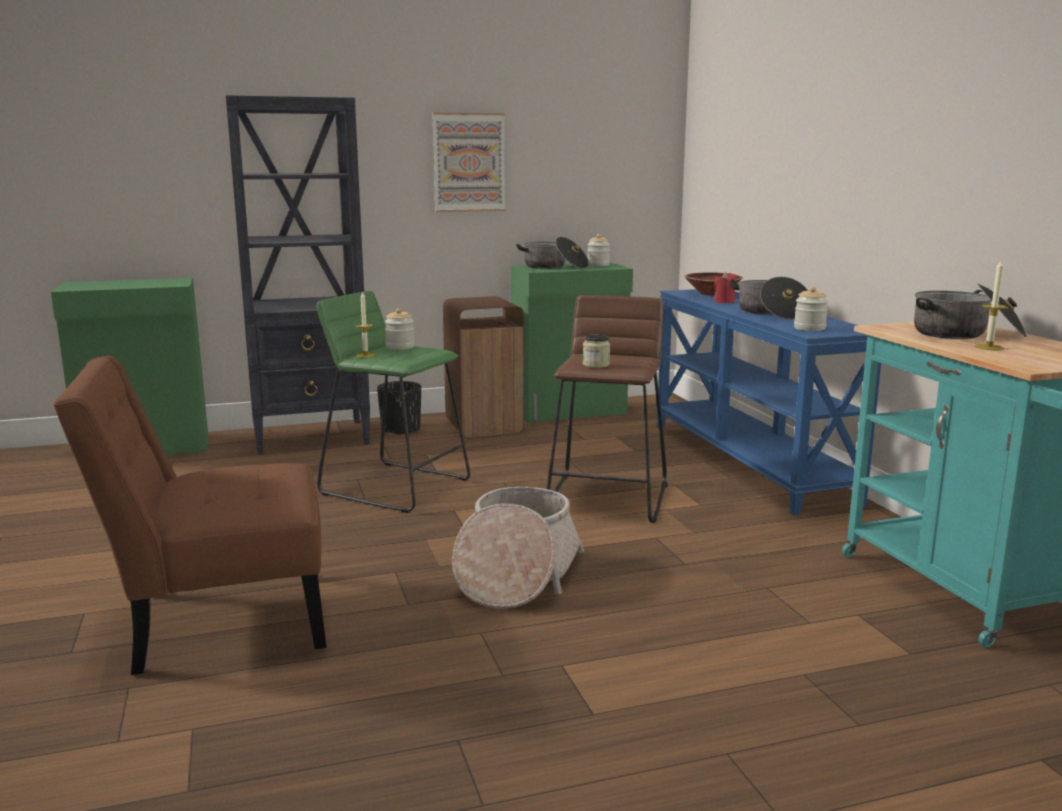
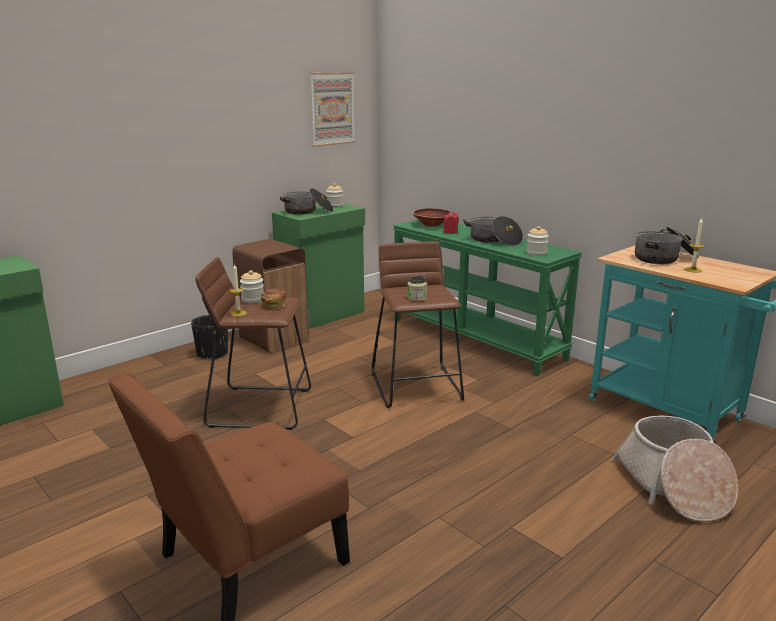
camera: 25 degrees left, 5 degrees up
(312, 437) = (145, 373): black bookcase -> none
(396, 486) = (260, 407): green stool -> brown stool
(415, 353) = (274, 305): none -> bread
(469, 162) = (236, 135): picture -> picture (332, 109)
(516, 575) = (417, 464): basket -> basket (673, 486)
(750, 461) = (476, 338): blue console table -> green console table

